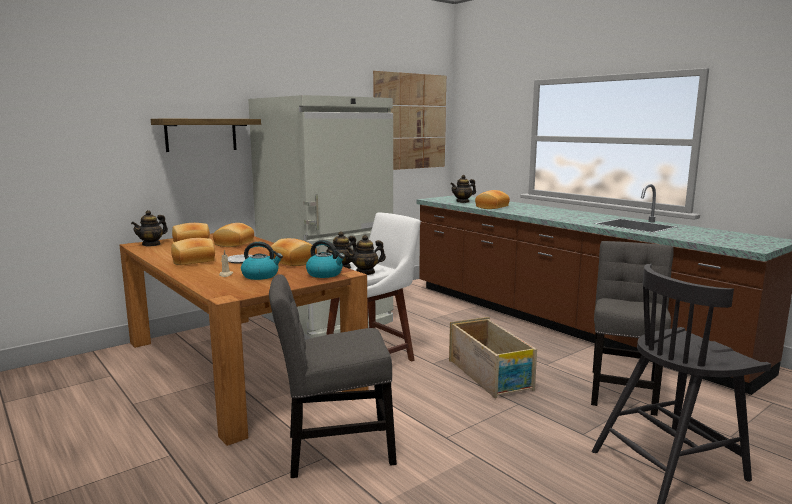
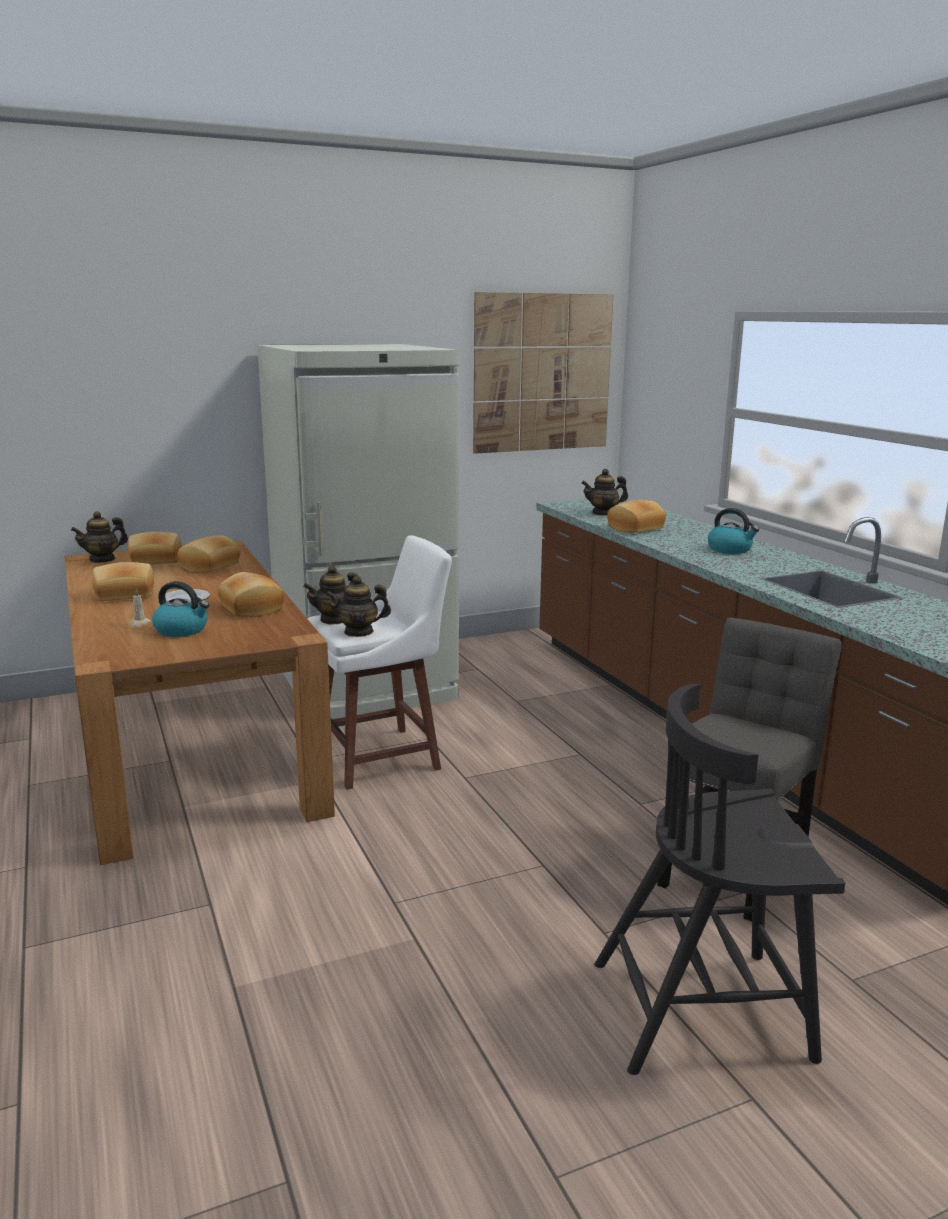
camera: 15 degrees right, 5 degrees up
(201, 135) = (184, 400): shelf -> none
(325, 274) = (269, 636): kettle -> kettle (730, 549)
(333, 451) = (227, 896): grey chair -> none
(490, 375) = (537, 810): crate -> none

